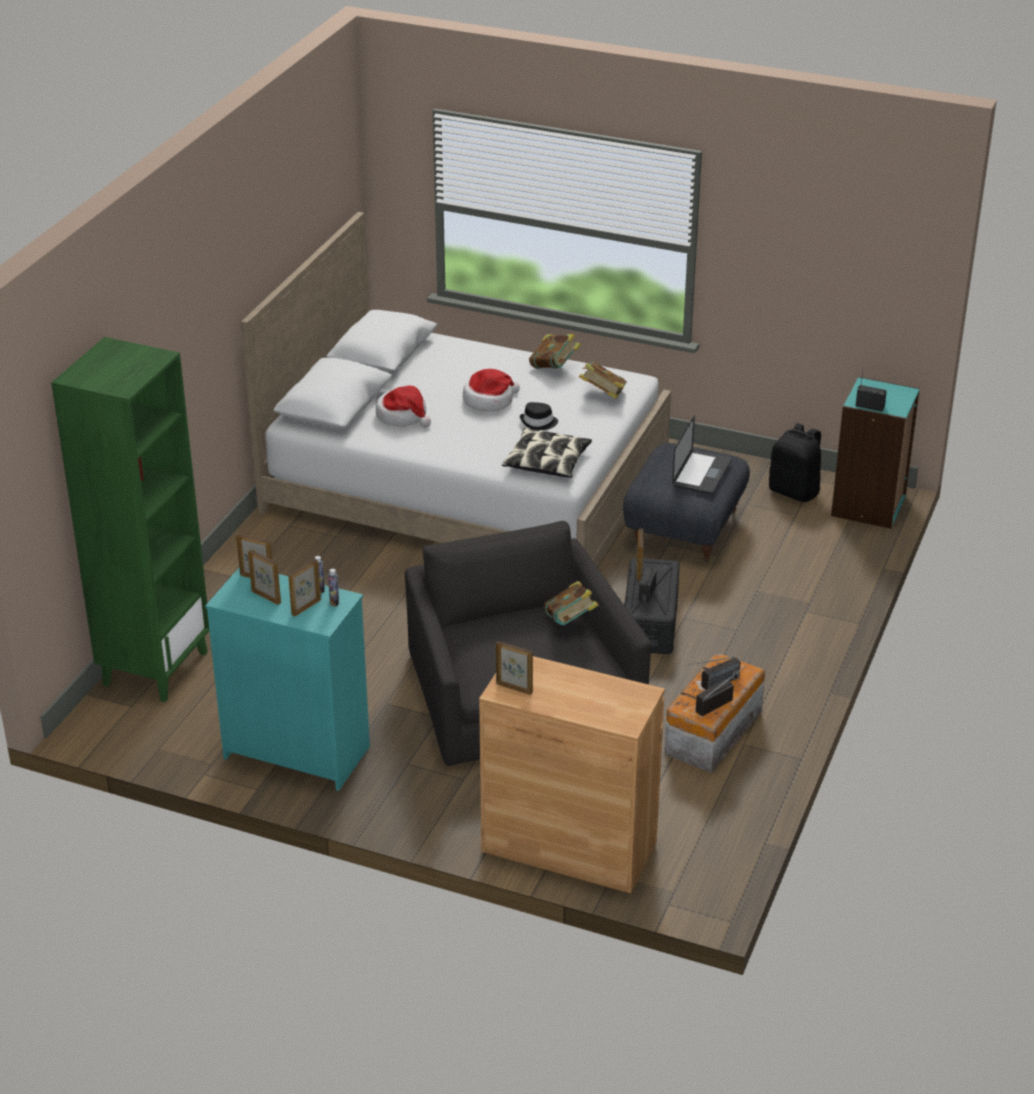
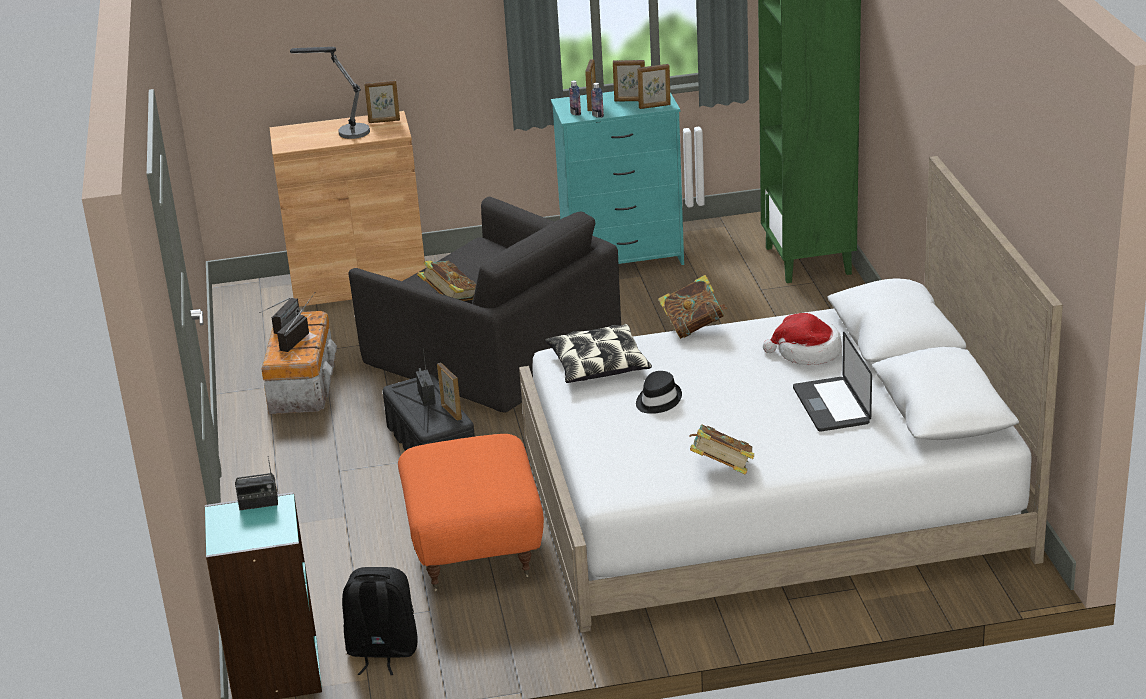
camera: 150 degrees right, 5 degrees down
(489, 400) = (742, 403): hat -> none
(567, 689) = (344, 132): none -> table lamp
(602, 395) = (624, 458): book -> book (693, 328)
(683, 531) = (476, 547): grey ottoman -> orange ottoman
(701, 474) = (448, 471): laptop -> laptop (831, 406)

